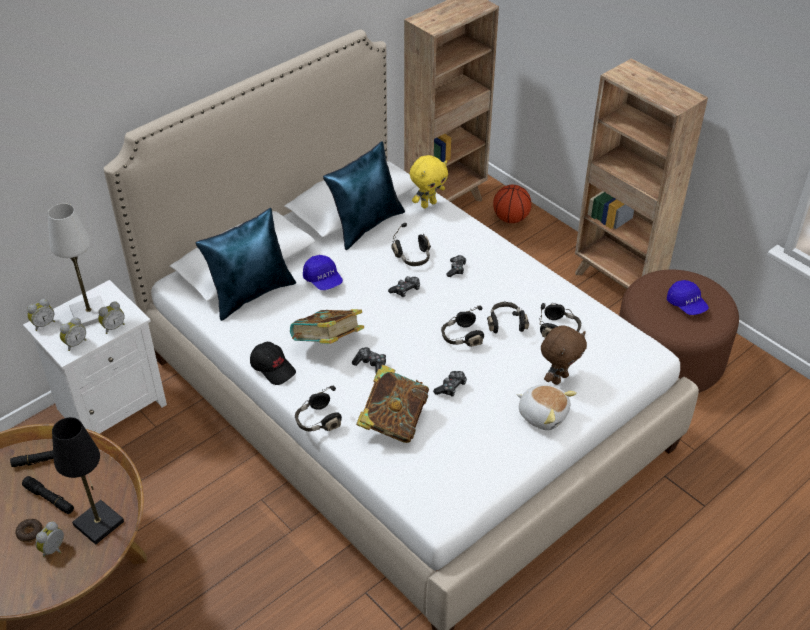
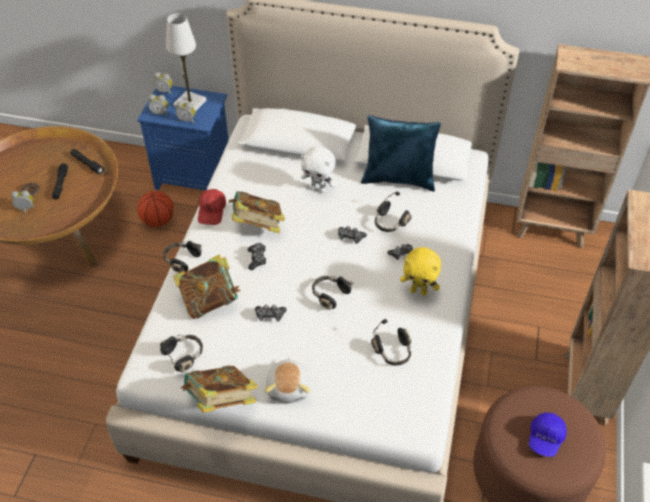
camera: 55 degrees right, 5 degrees up
(98, 523) = (57, 216): black table lamp -> none
(111, 406) = (196, 176): white nightstand -> blue nightstand
(251, 293) = (272, 162): blue pillow -> none
(273, 368) = (212, 211): black cap -> red cap
(323, 280) = (318, 189): blue cap -> white plush toy
(428, 204) = (458, 199): yellow plush toy -> yellow plush toy (419, 291)
(506, 323) = (369, 314): black headphones -> black headphones (184, 355)
(510, 219) = (581, 277): basketball -> basketball (158, 221)
(521, 469) = (221, 401): none -> book
(559, 378) = (337, 378): brown plush toy -> none

